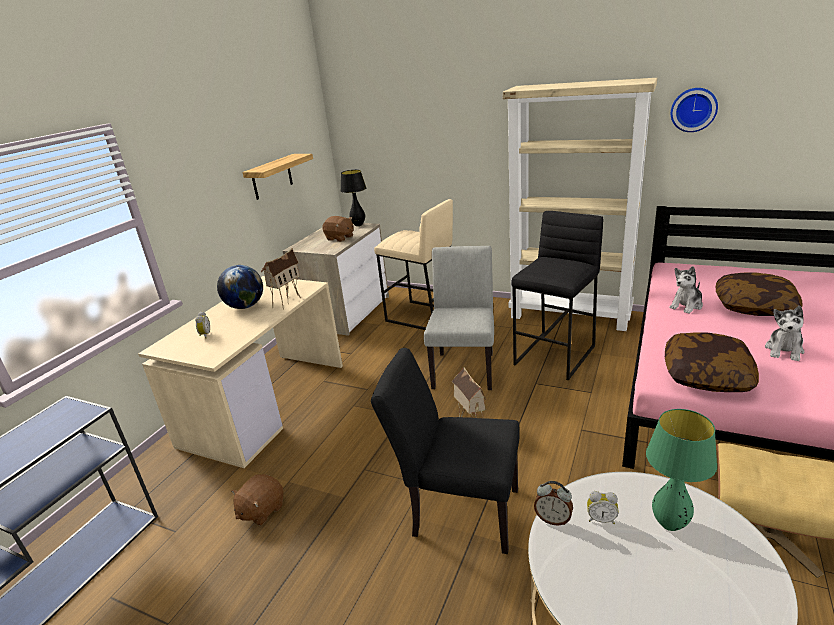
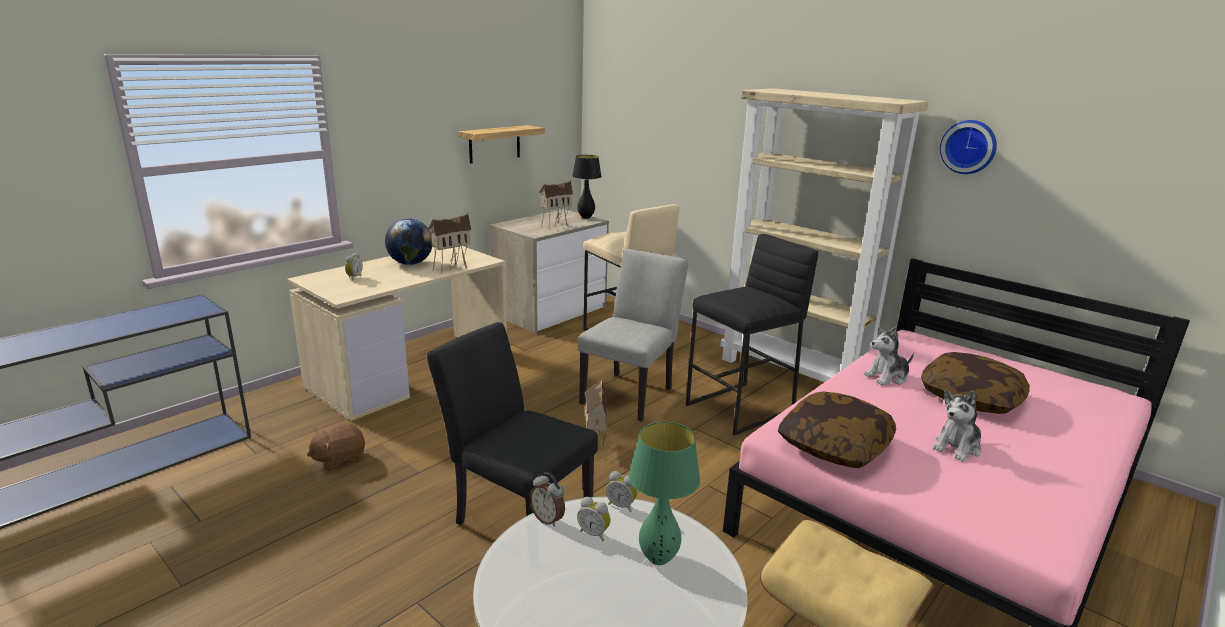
camera: 15 degrees right, 5 degrees down
(340, 238) = (555, 225): brown plush toy -> toy house
(598, 484) = (621, 505): none -> alarm clock

